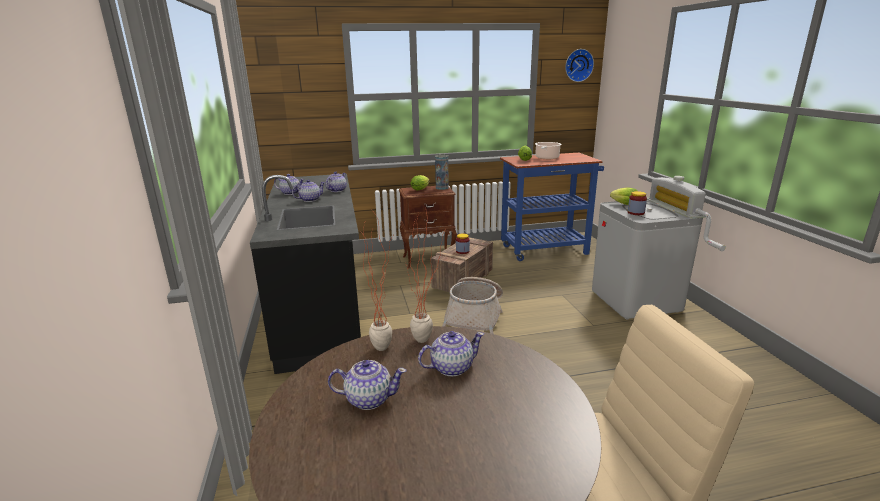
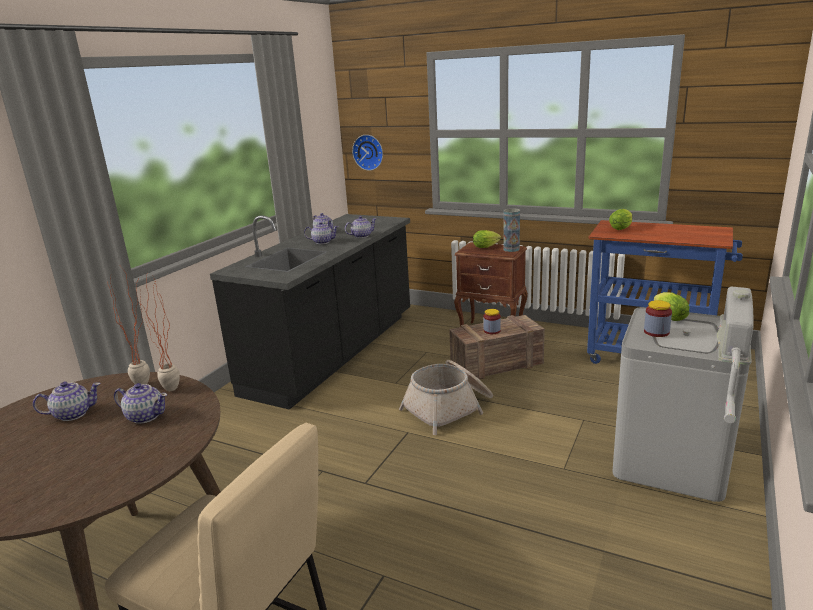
camera: 40 degrees right, 0 degrees up
(368, 399) = (72, 414): teapot -> teapot turned 60 degrees counterclockwise
(546, 158) = (657, 230): cooking pot -> none
(578, 65) = (752, 94): wall clock -> wall clock (369, 152)

